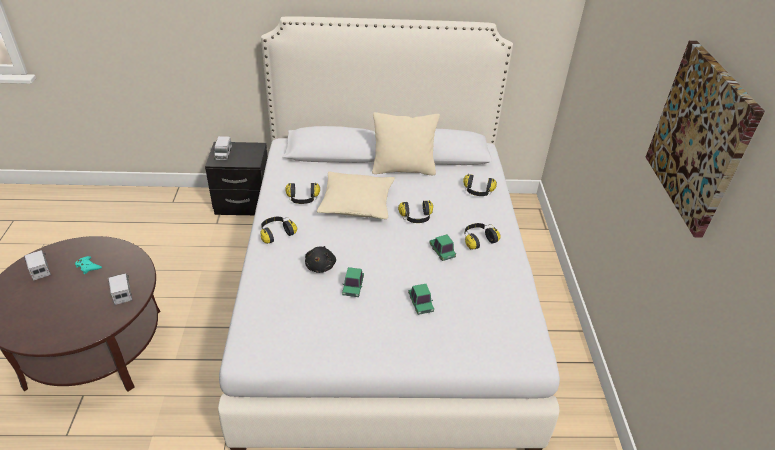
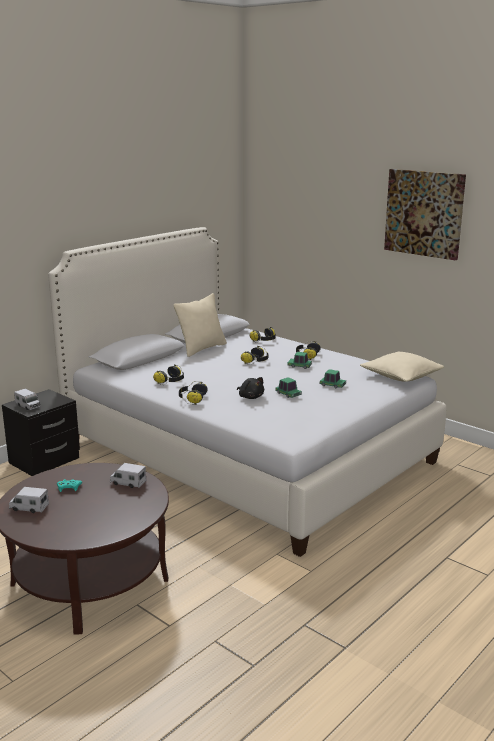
camera: 45 degrees left, 20 degrees down
(357, 204) = (209, 370): beige pillow -> beige pillow (401, 376)

